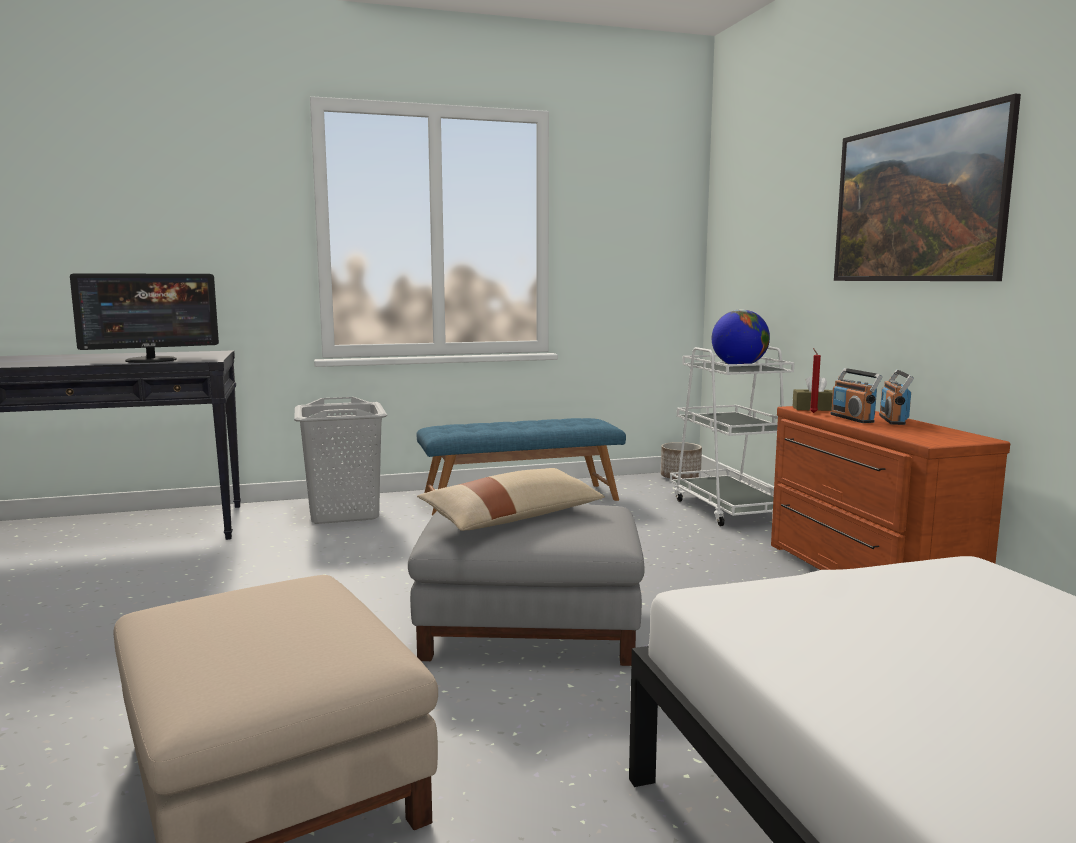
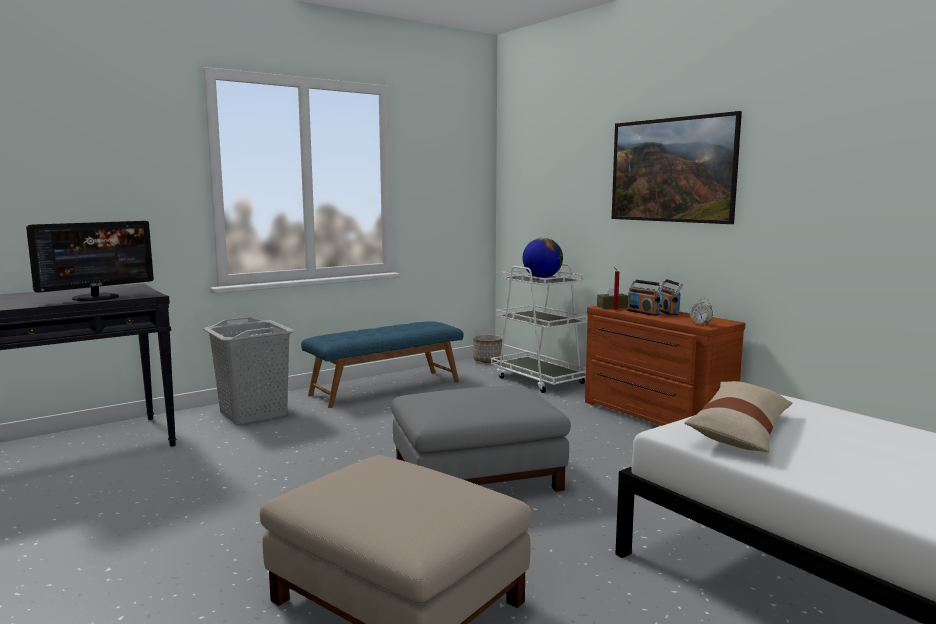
camera: 20 degrees left, 0 degrees up
(513, 517) = (466, 400): beige pillow -> beige pillow (740, 431)
(925, 439) = (701, 324): none -> alarm clock

